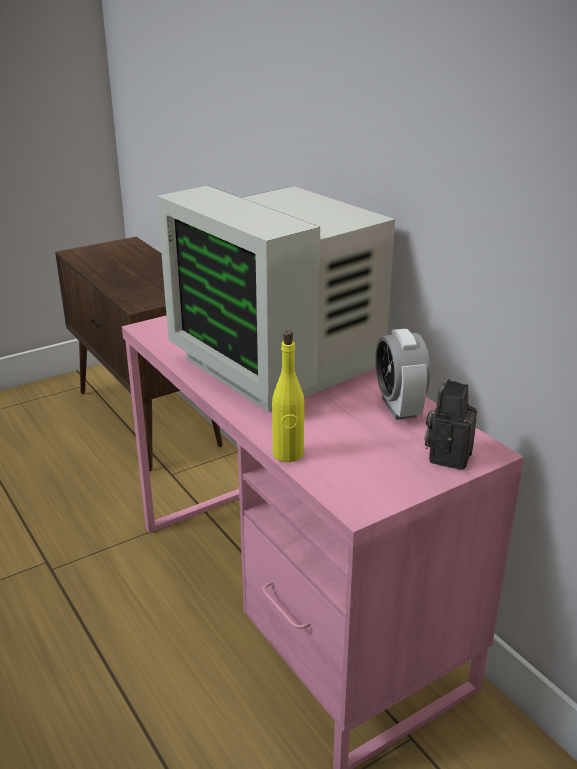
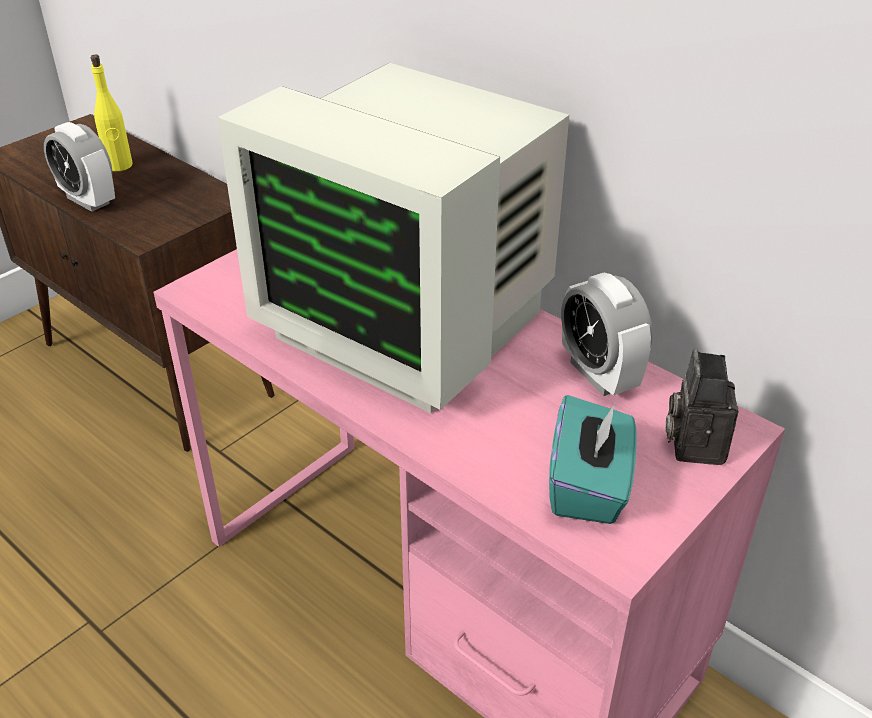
camera: 15 degrees left, 10 degrees up
(112, 282) = (88, 200): none -> alarm clock
(288, 454) = (489, 482): yellow bottle -> yellow bottle (119, 165)
(357, 467) = (589, 486): none -> turquoise tissue box

